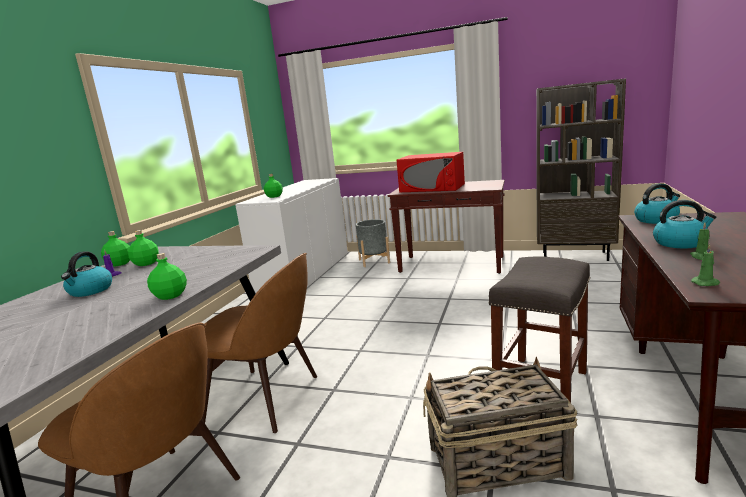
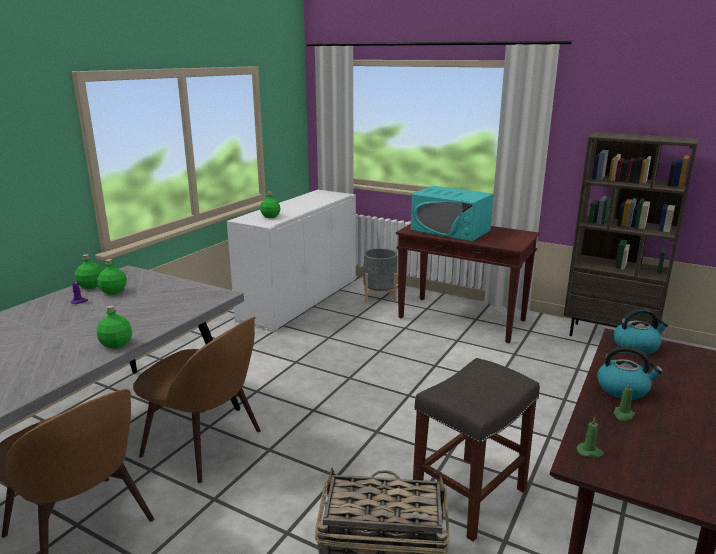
camera: 10 degrees right, 5 degrees up
(90, 291) = (54, 319): kettle -> none
(432, 188) = (450, 230): red microwave -> turquoise microwave

